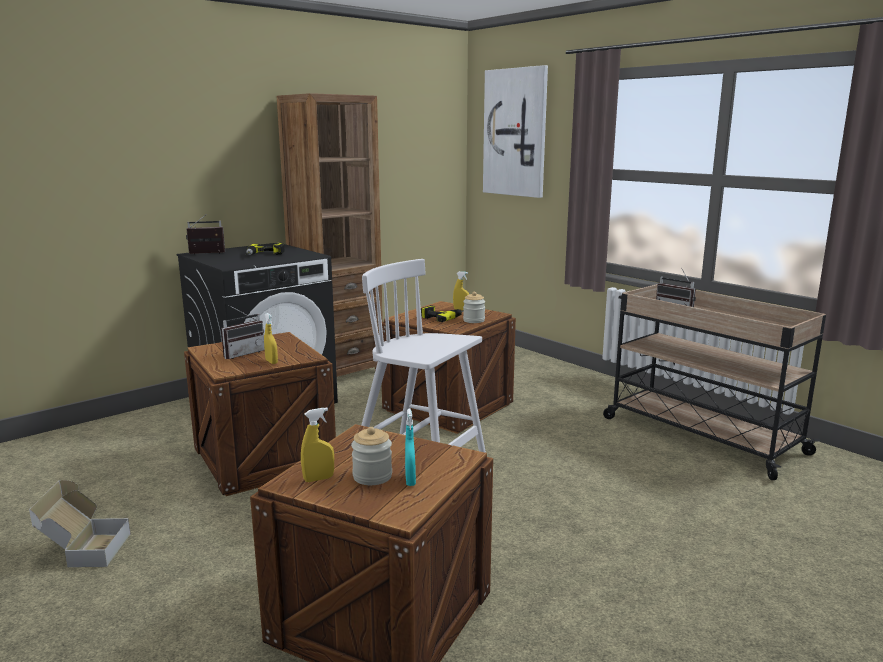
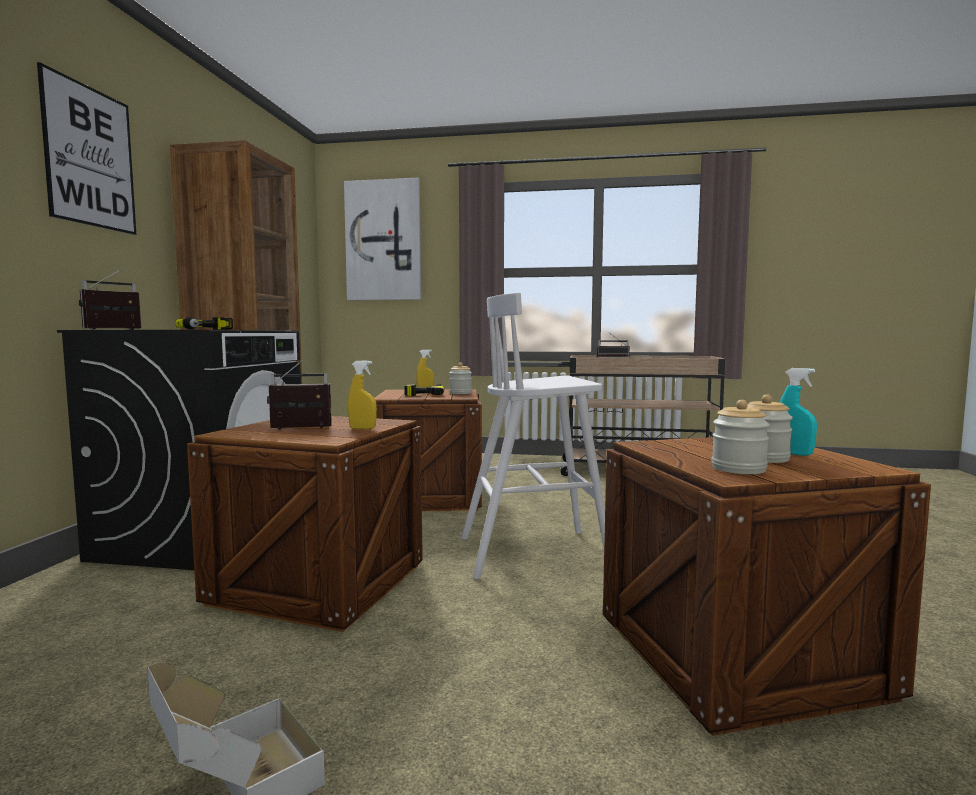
camera: 40 degrees left, 10 degrees down
(205, 127) = (90, 157): none -> picture
(242, 353) = (299, 429): radio -> radio turned 105 degrees counterclockwise
(318, 479) = (738, 469): yellow spray bottle -> jar

